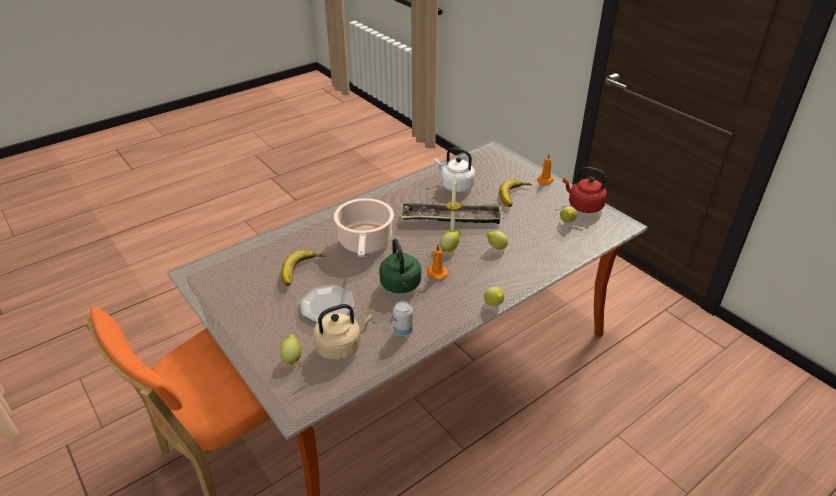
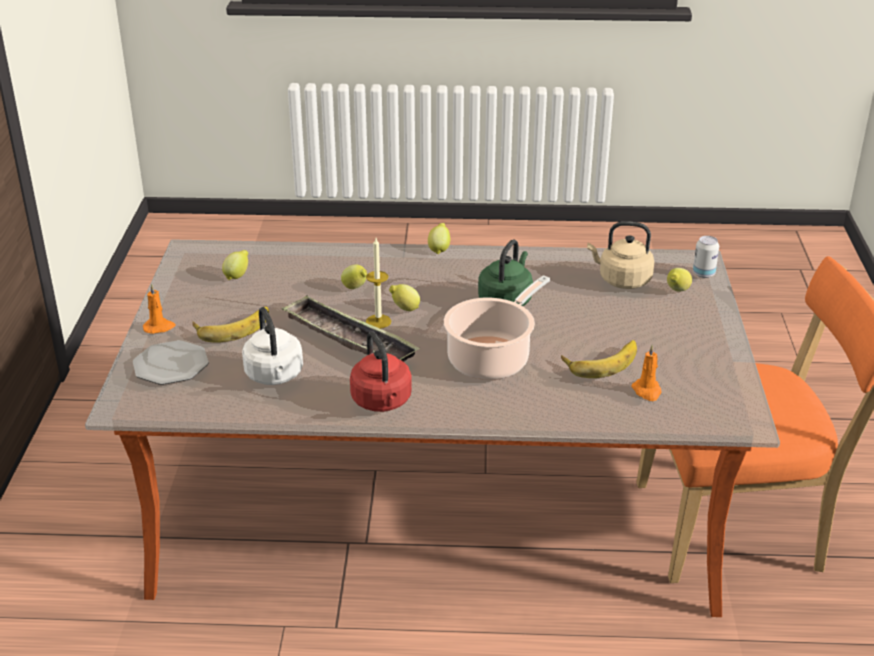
camera: 140 degrees left, 5 degrees down
(327, 305) = (604, 316): plate -> plate (170, 366)
(403, 330) = (550, 267): can -> can (703, 274)
(436, 273) = (454, 295): orange candle -> orange candle (647, 391)
(583, 206) = (185, 282): red kettle -> red kettle (382, 402)

